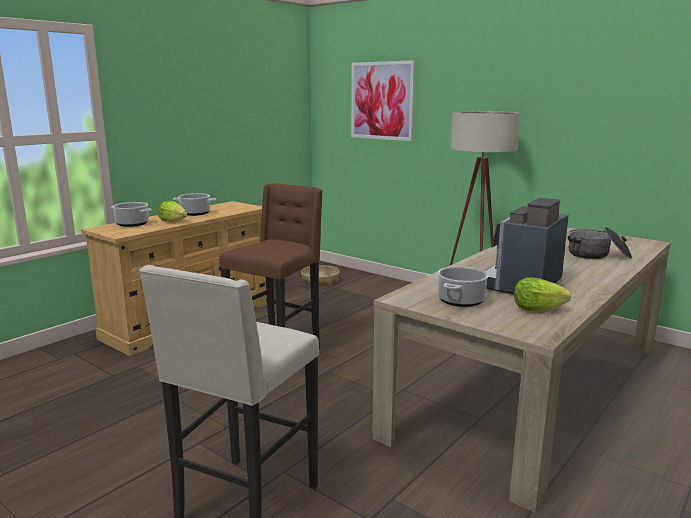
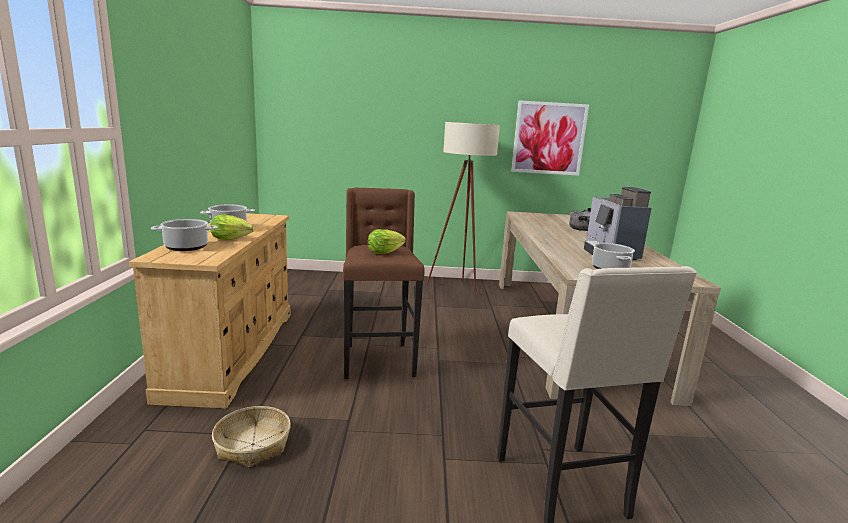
camera: 40 degrees left, 0 degrees up
(320, 280) = (302, 286): basket -> basket (252, 444)
(382, 101) = (346, 109): picture -> picture (549, 138)
(537, 309) = (654, 266): lettuce -> lettuce (384, 252)

